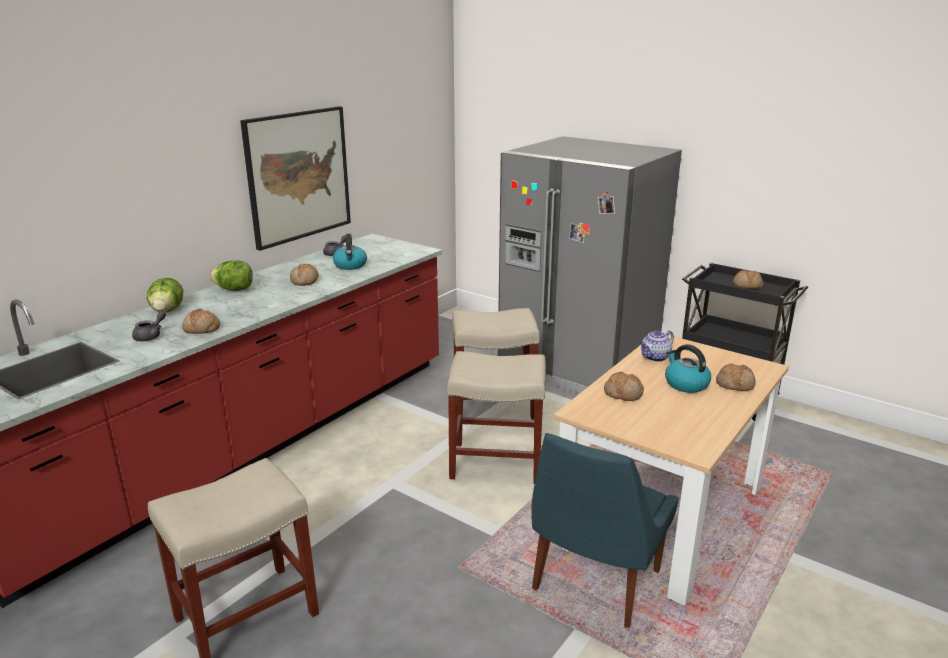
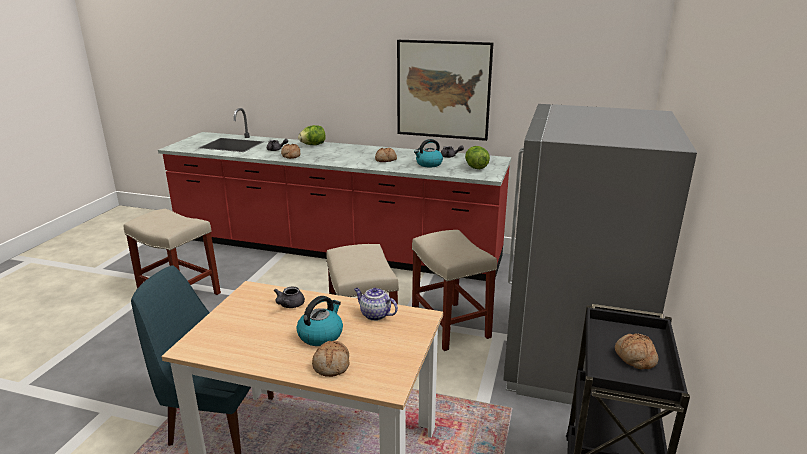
camera: 70 degrees right, 0 degrees up
(234, 289) = (356, 149): lettuce -> lettuce (476, 167)
(623, 393) = (289, 305): bread -> grey teapot

